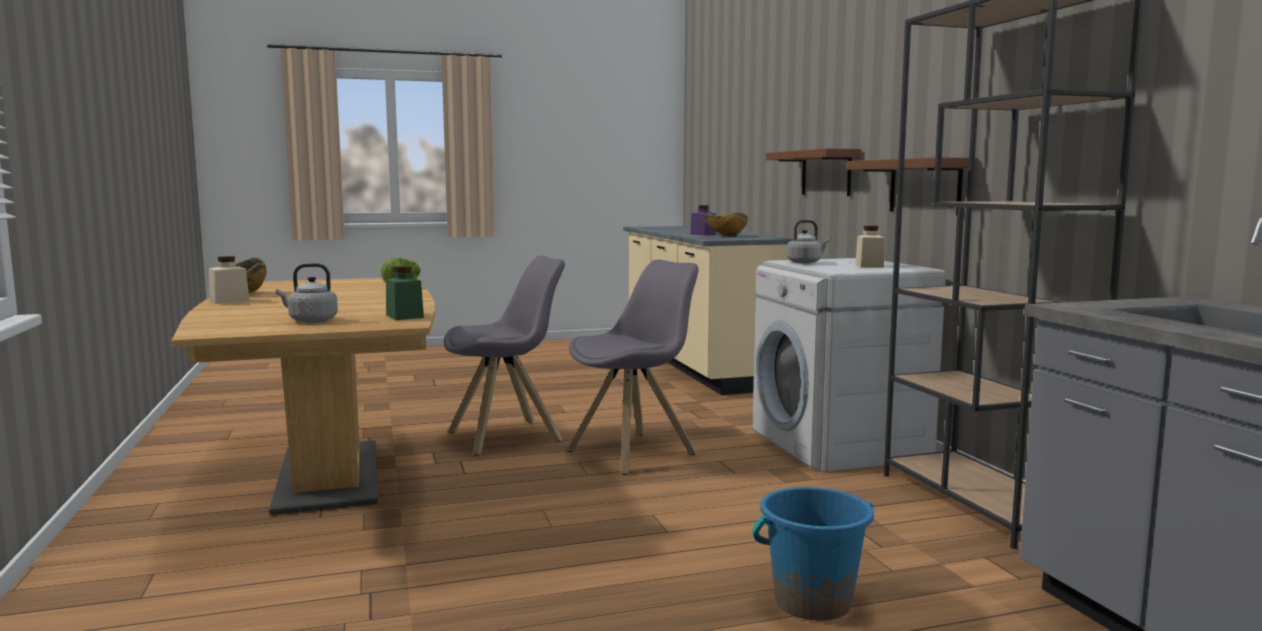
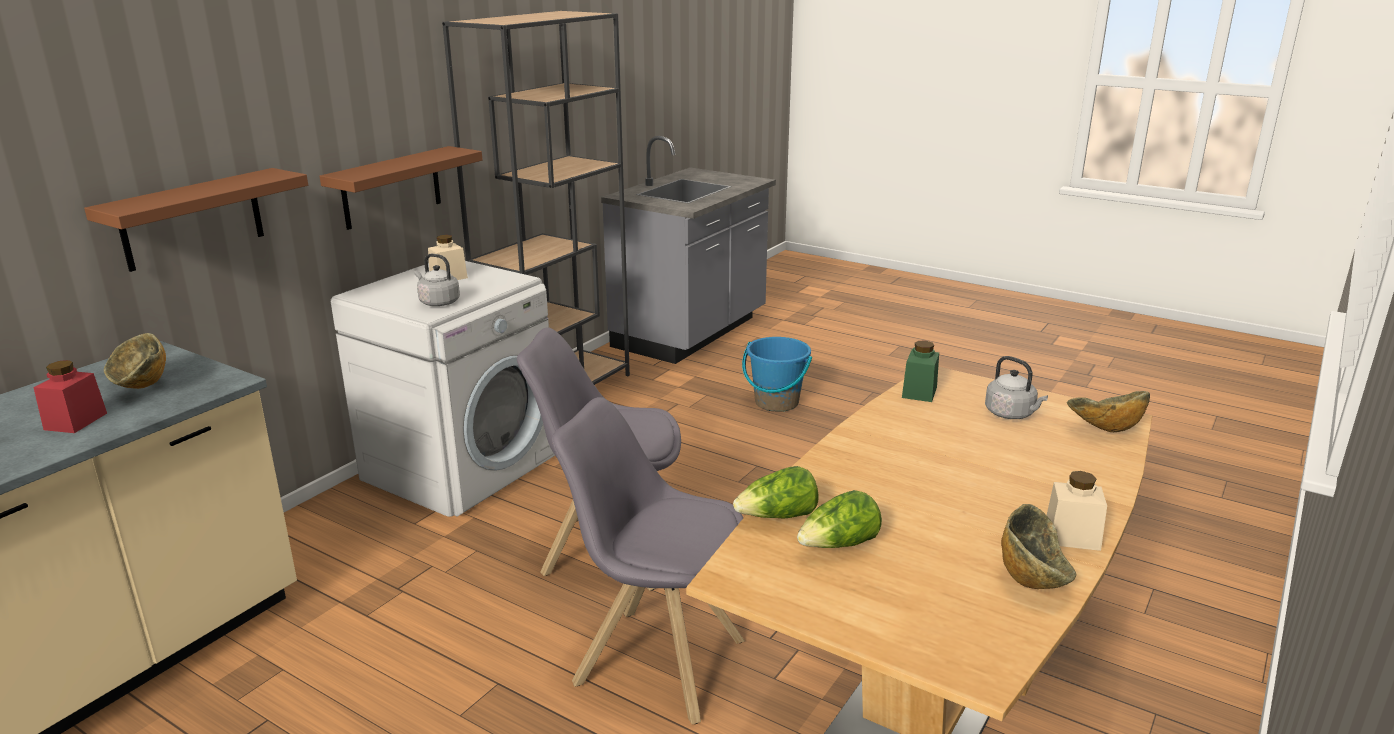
camera: 130 degrees left, 15 degrees up
(220, 327) = (1104, 430): none -> bowl
(358, 286) = (839, 545): none -> lettuce
(703, 234) = (75, 421): purple jar -> red jar

